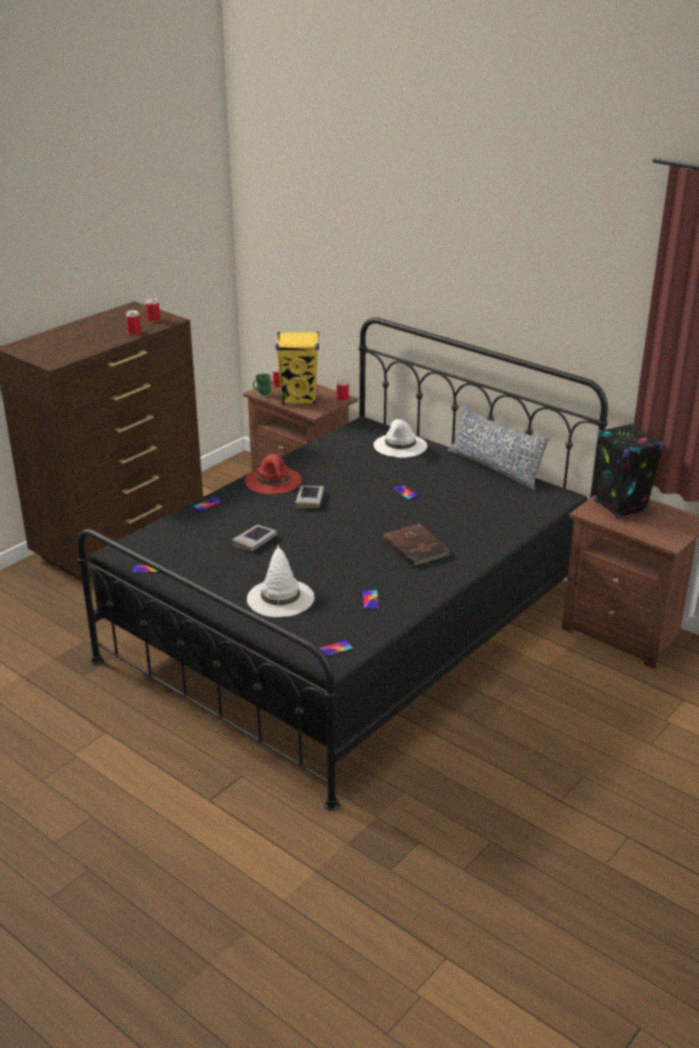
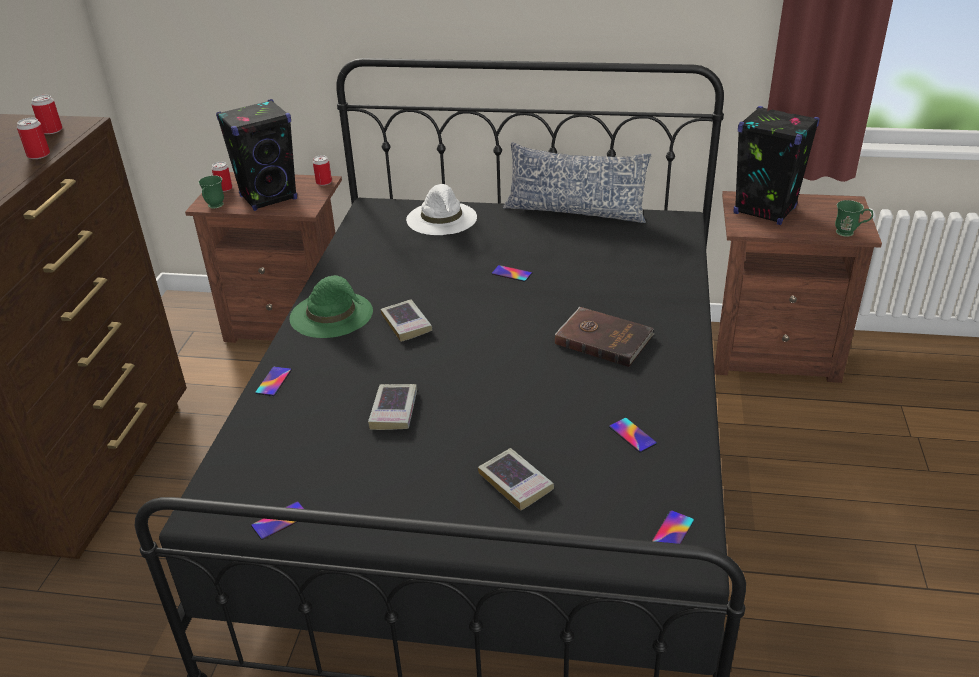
camera: 30 degrees left, 5 degrees up
(273, 481) = (332, 314): red hat -> green hat
(280, 597) = (515, 482): white hat -> book
(299, 399) = (269, 198): yellow speaker -> black speaker
(662, 540) = (849, 233): none -> green mug

